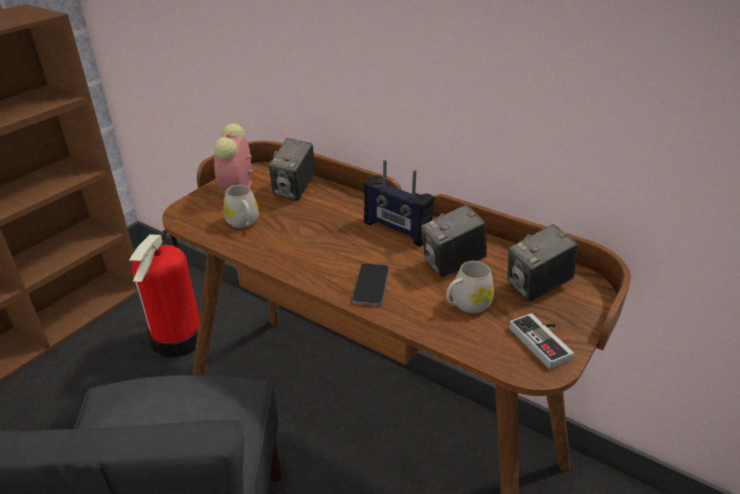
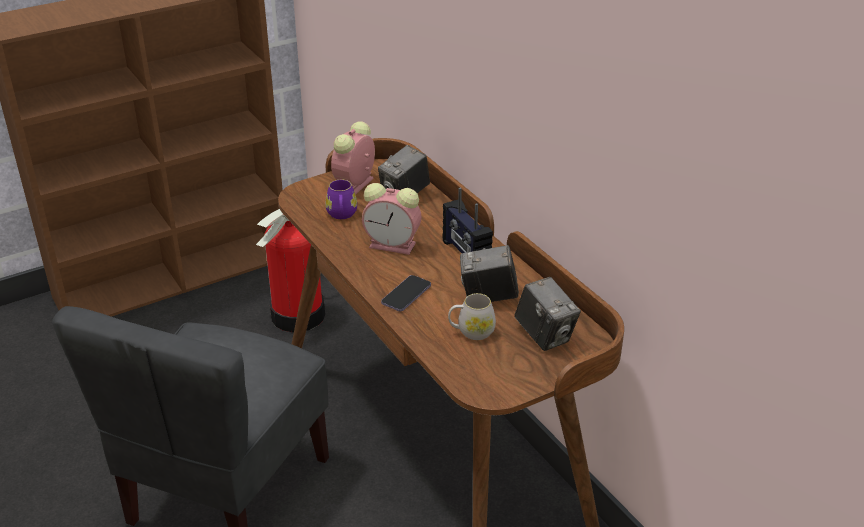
camera: 25 degrees right, 0 degrees up
(244, 223) = (342, 215): white mug -> purple mug
(320, 239) = (394, 245): none -> alarm clock
(537, 287) = (545, 335): camera -> camera turned 120 degrees counterclockwise
(544, 341) = (509, 376): game controller -> none

